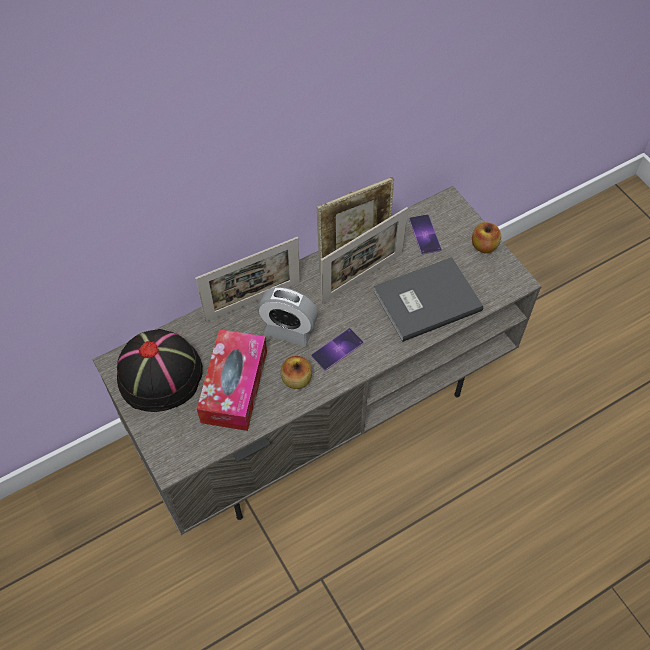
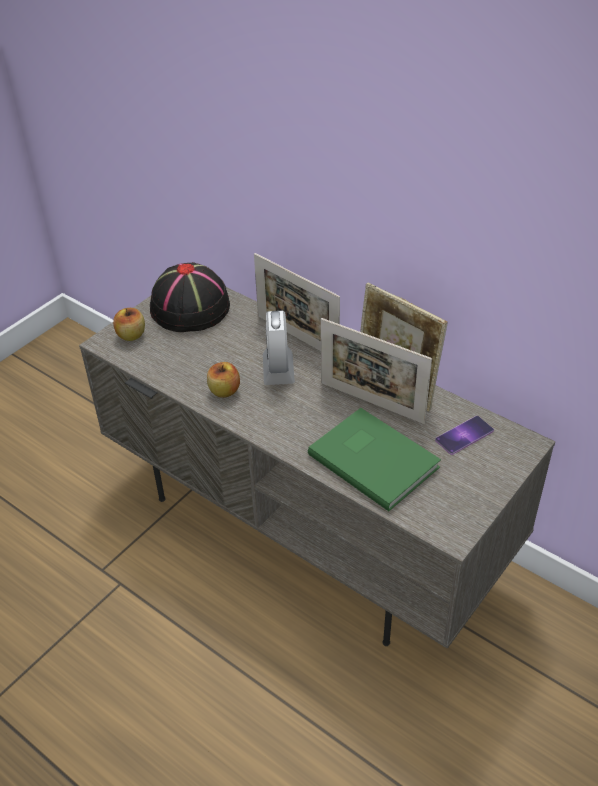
camera: 70 degrees right, 15 degrees down
(234, 386) = (198, 354): tissue box -> none
(337, 349) = (273, 409): phone -> none
(424, 300) = (374, 458): grey book -> green book
(484, 246) = (484, 491): apple -> apple (131, 335)

